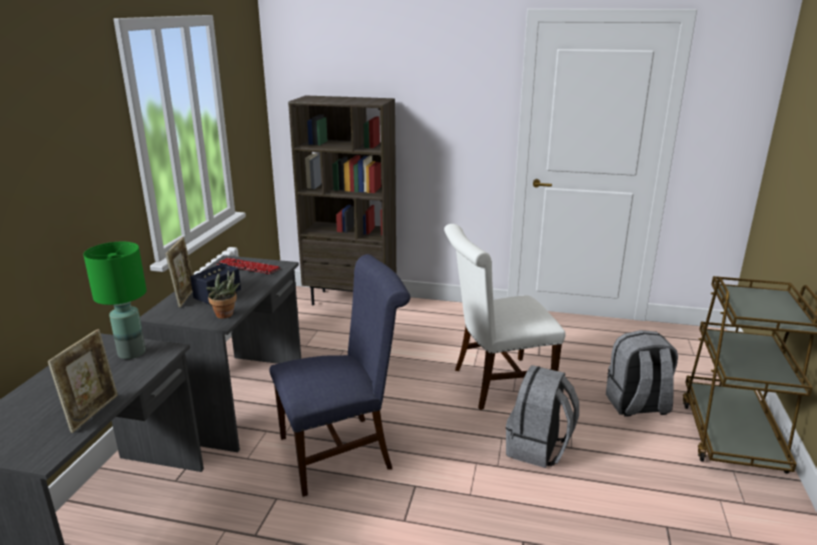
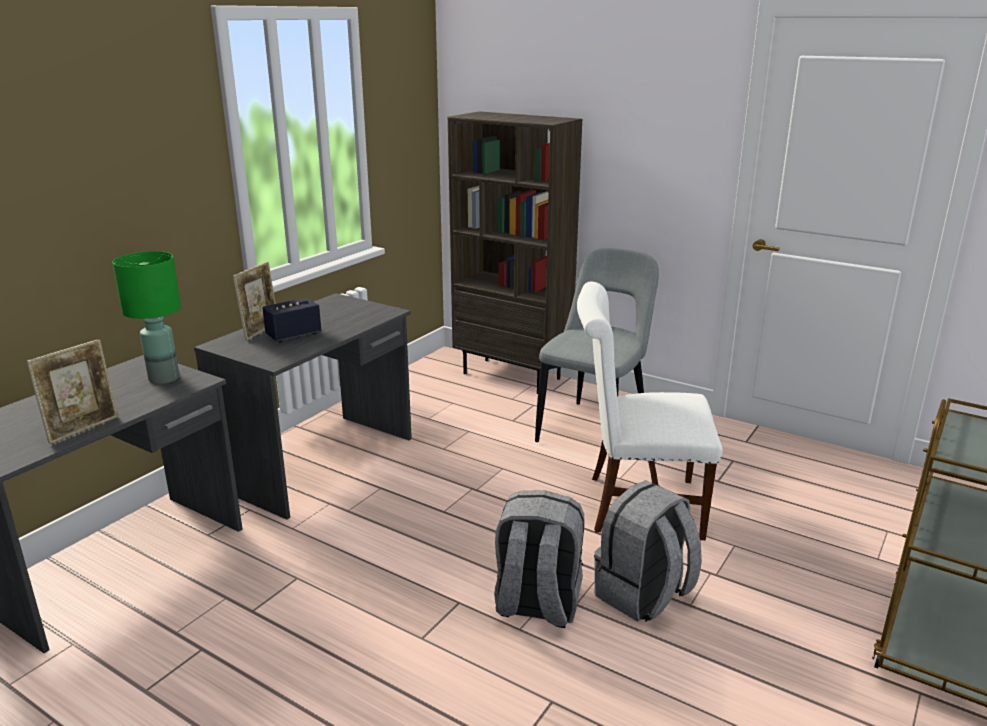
camera: 20 degrees right, 0 degrees up
(227, 315) = (286, 355): potted plant -> none
(248, 267) = (350, 309): keyboard -> none
(342, 451) = (399, 543): blue chair -> none
(435, 332) = (595, 428): none -> grey chair
(637, 405) = (821, 573): grey backpack -> grey backpack (536, 605)

